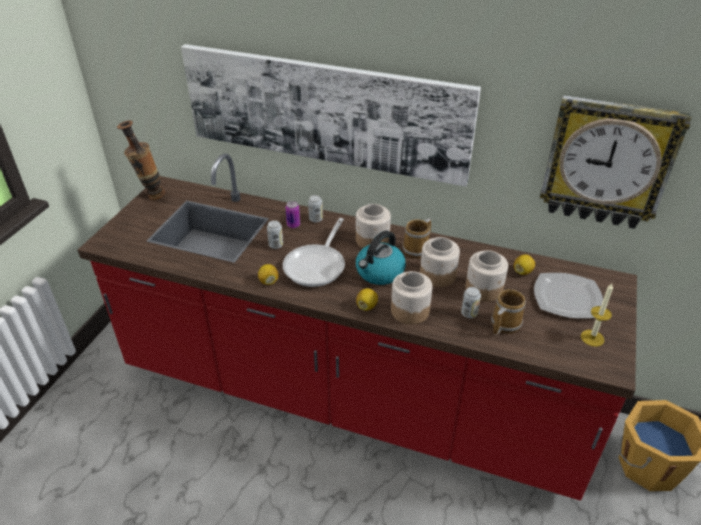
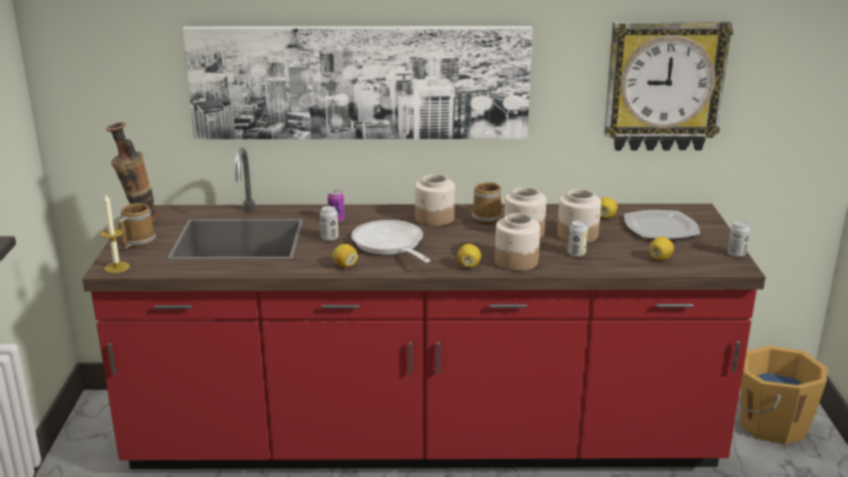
camera: 20 degrees left, 15 degrees down
(315, 219) = (358, 212): can -> can (736, 254)
(317, 265) = (390, 245): frying pan -> frying pan turned 150 degrees clockwise
(379, 272) = (462, 240): kettle -> none
(503, 324) = (615, 255): mug -> mug (137, 242)
(543, 339) = (660, 258): none -> lemon
(592, 338) = (703, 250): candle -> candle (117, 267)

